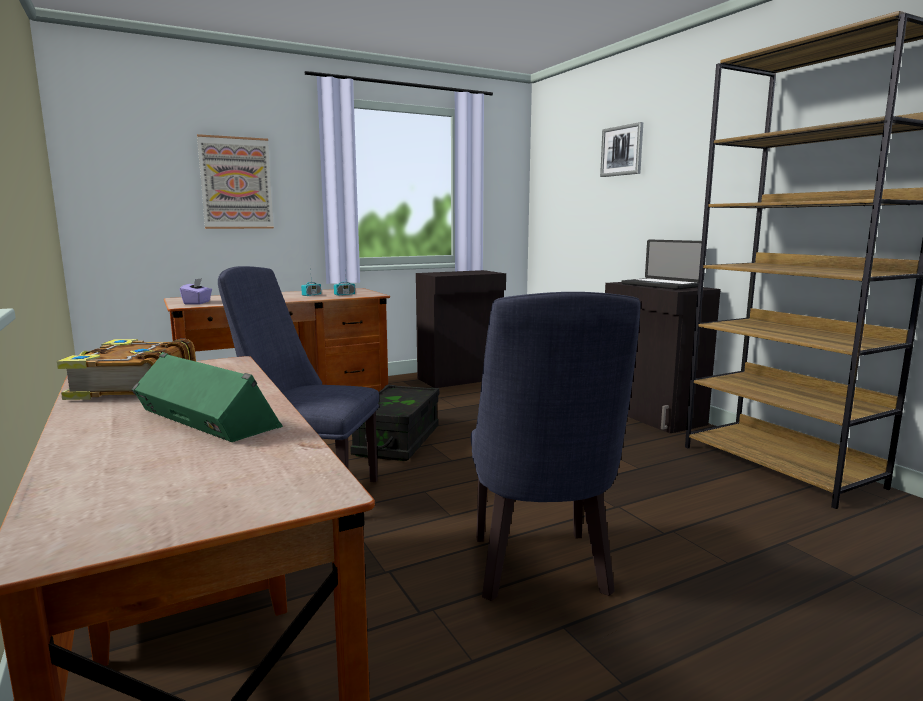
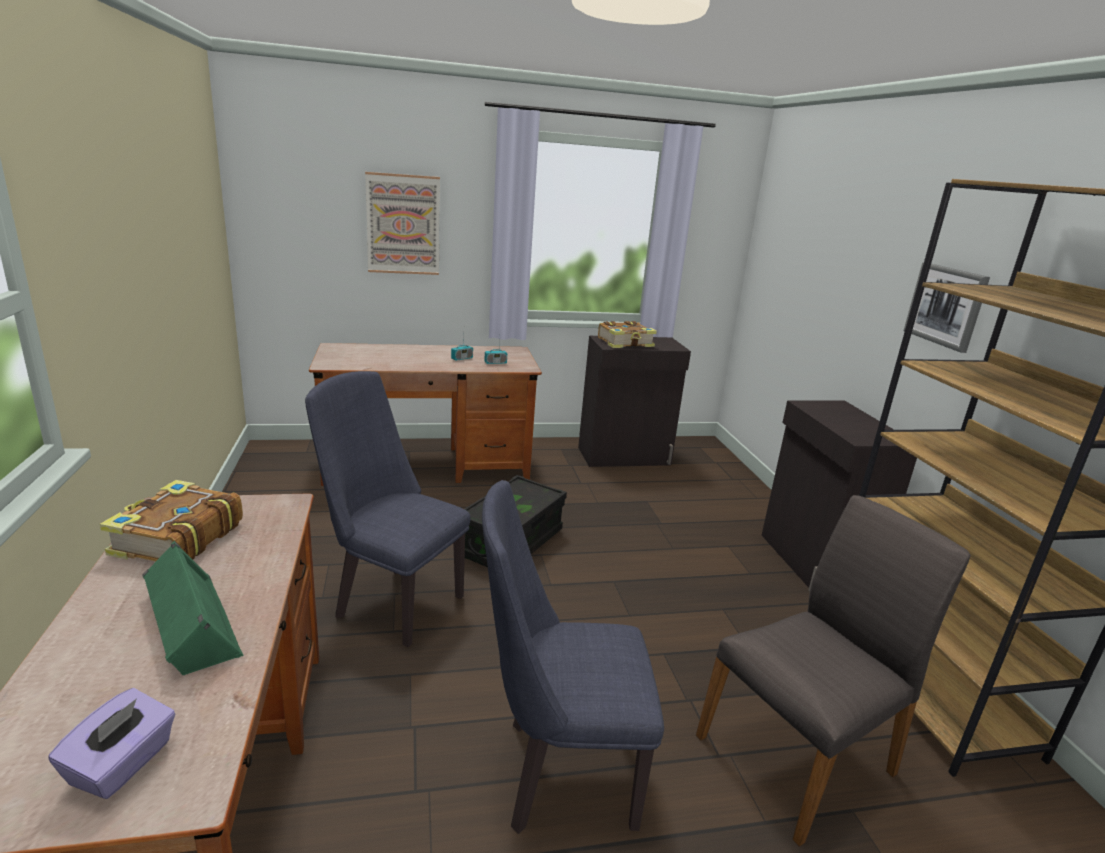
camera: 15 degrees right, 10 degrees up
(197, 303) = (342, 360): purple tissue box -> purple tissue box (122, 764)
(450, 273) = (626, 343): none -> book
(541, 572) = (556, 774): blue chair -> blue chair turned 75 degrees clockwise
(622, 150) = (852, 230): picture -> picture (946, 306)
(660, 285) = (849, 421): laptop -> none
(723, 520) = (799, 756): none -> grey chair

